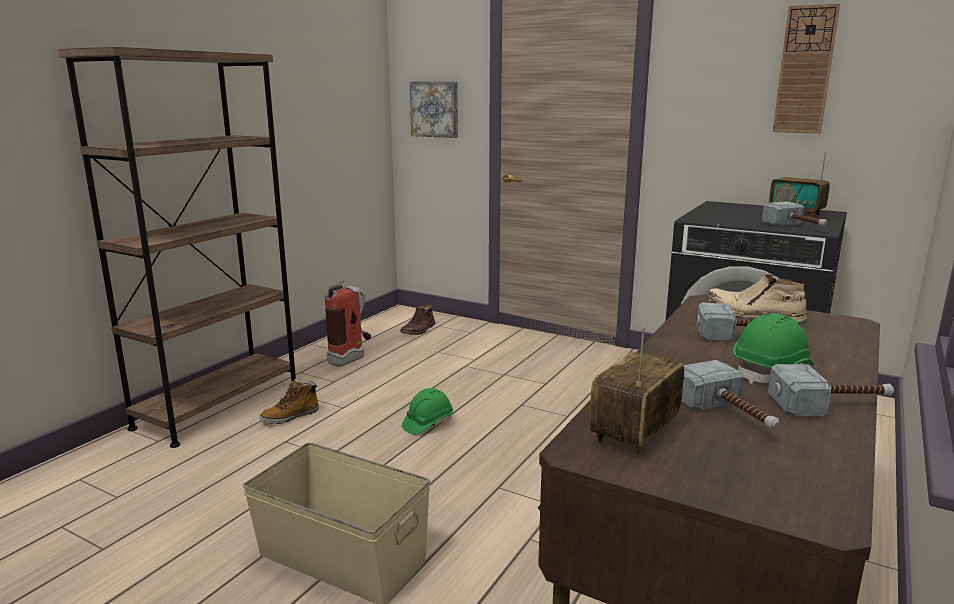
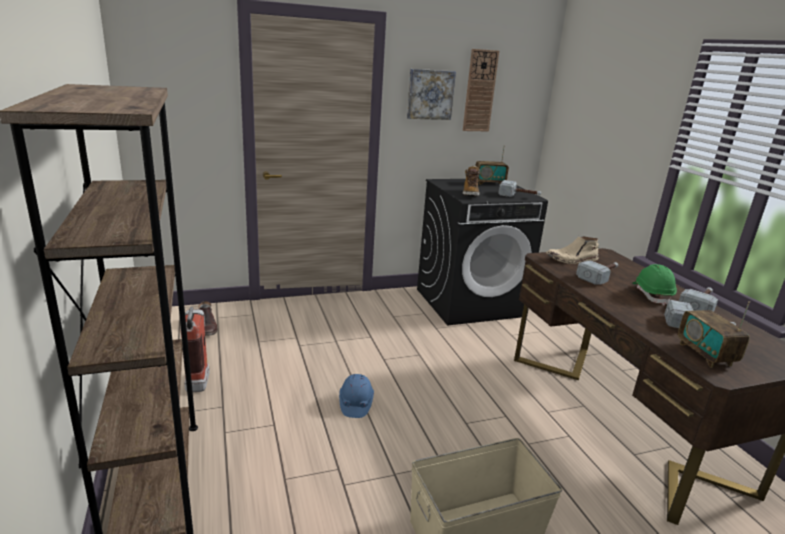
camera: 50 degrees left, 5 degrees up
(290, 417) = (247, 456): boot -> boot (470, 193)
(427, 423) = (355, 403): green hard hat -> blue hard hat
(435, 109) = (177, 113): picture -> picture (430, 94)

